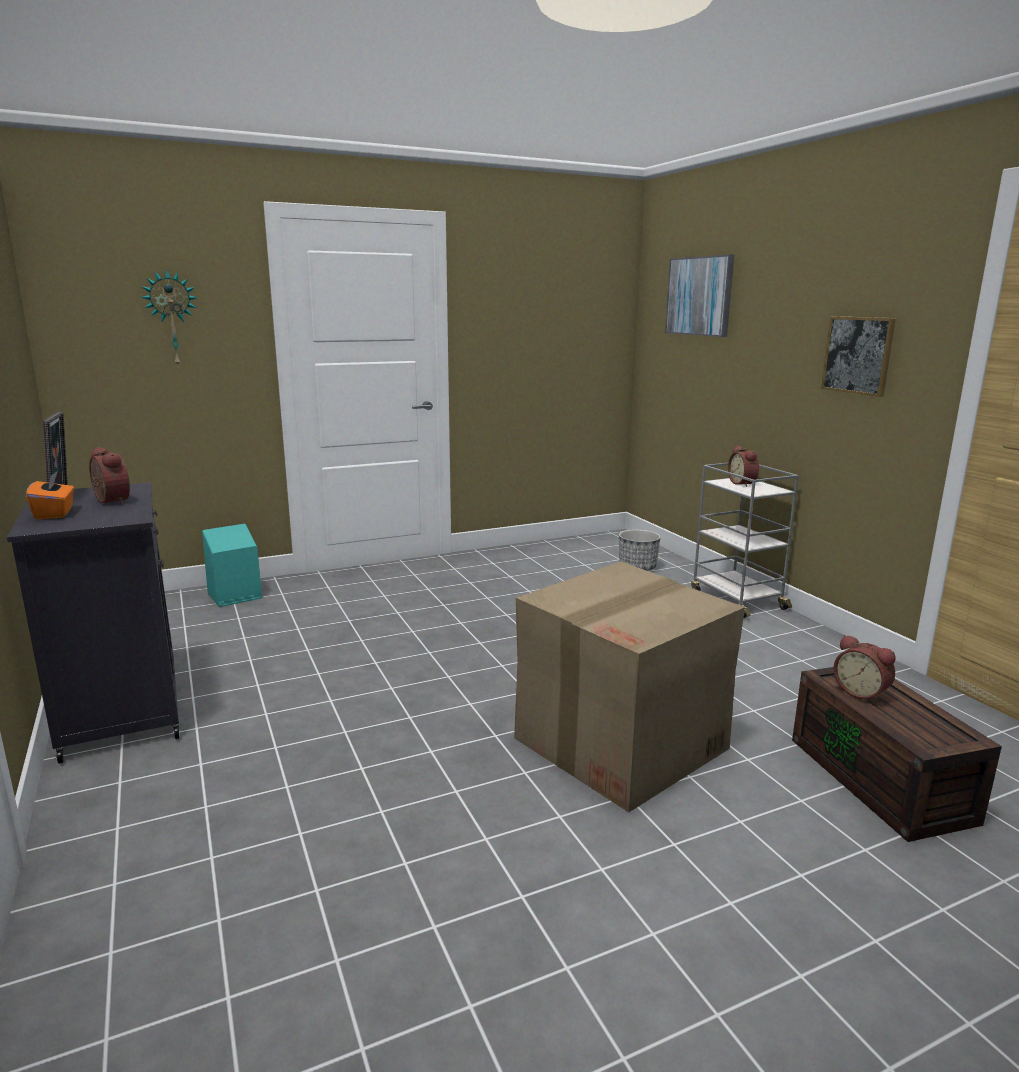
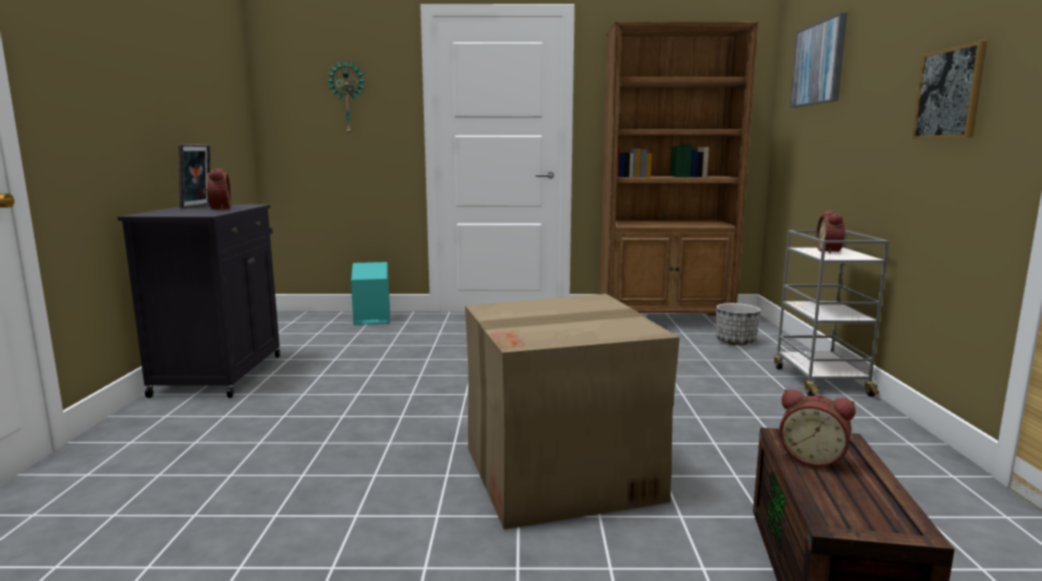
camera: 25 degrees right, 5 degrees down
(55, 513) = (172, 210): orange tissue box -> none
(555, 552) = (664, 321): none -> brown bookcase
(861, 692) = (812, 458): alarm clock -> alarm clock turned 45 degrees counterclockwise

